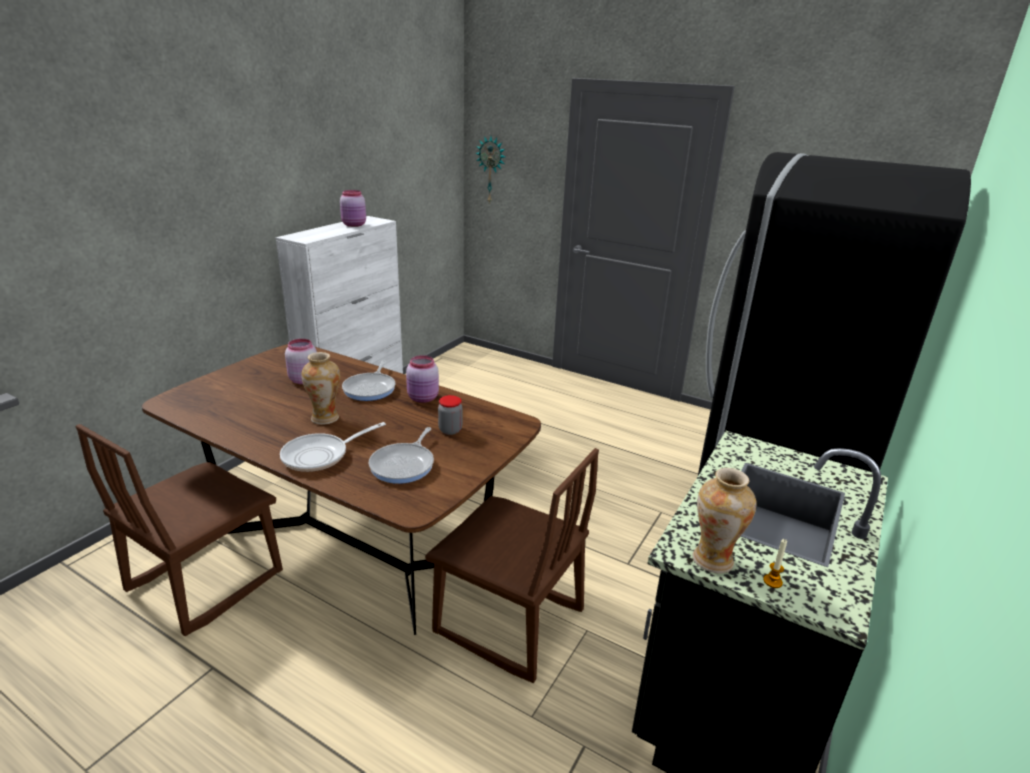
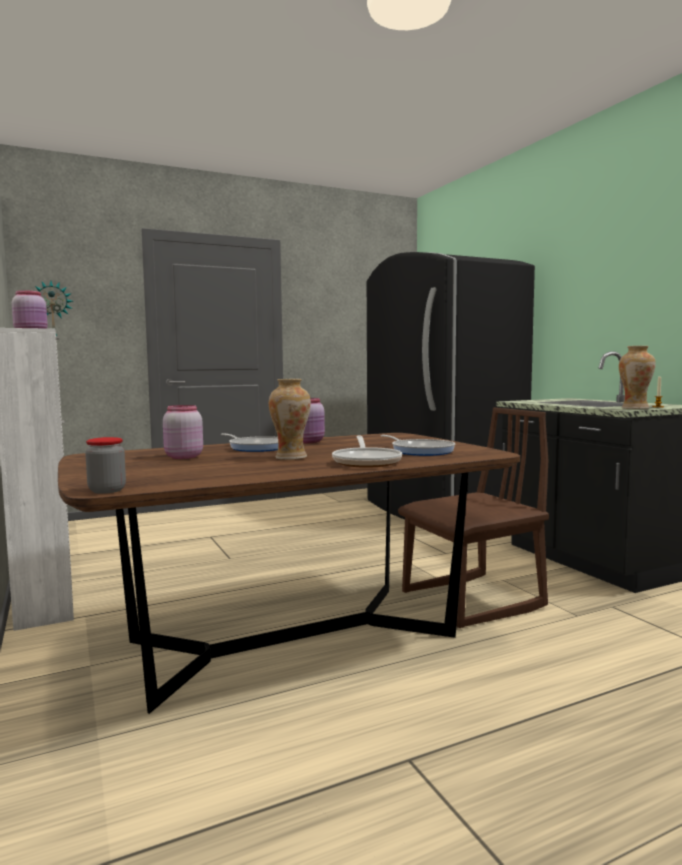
camera: 55 degrees left, 20 degrees down
(205, 581) = (229, 745): brown chair -> none
(450, 430) = (380, 442): jar -> jar (107, 490)

